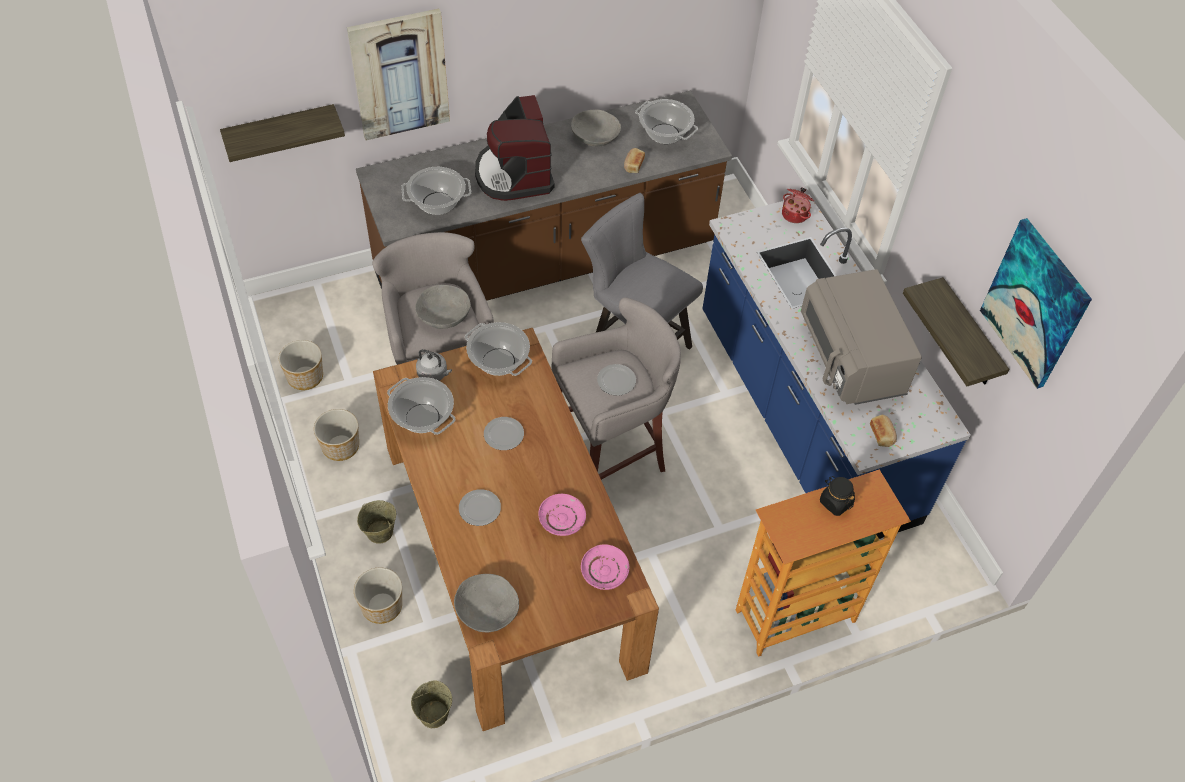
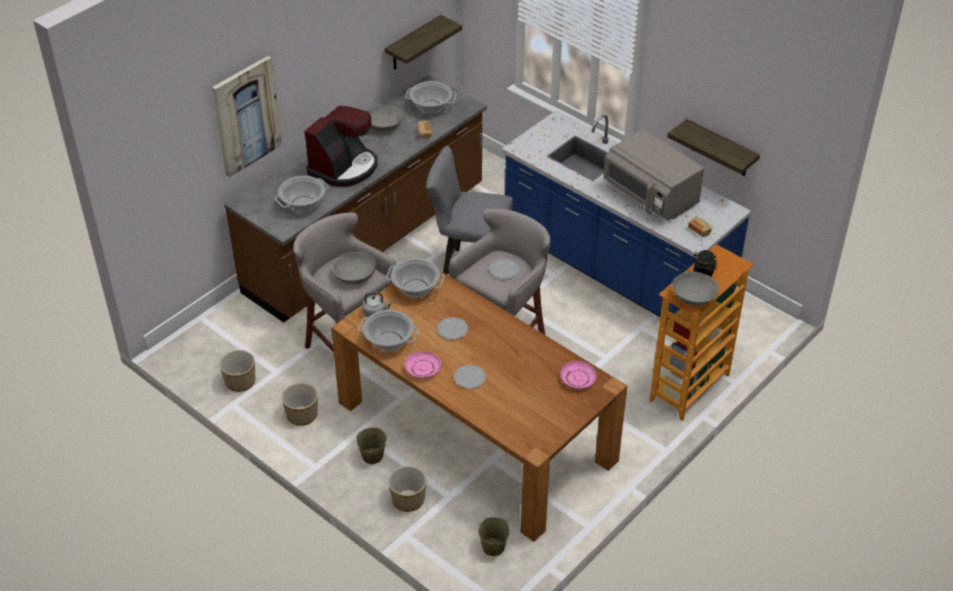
camera: 25 degrees left, 10 degrees down
(281, 132) = (172, 188): shelf -> shelf (413, 44)
(487, 610) = (519, 432): grey bowl -> grey bowl (693, 297)
(514, 174) = (344, 167): coffee machine -> coffee machine turned 105 degrees counterclockwise
(562, 518) = (528, 361): pink plate -> pink plate (422, 368)
(795, 214) = (555, 125): cooking pot -> none
(1035, 304) = (765, 100): picture -> none

